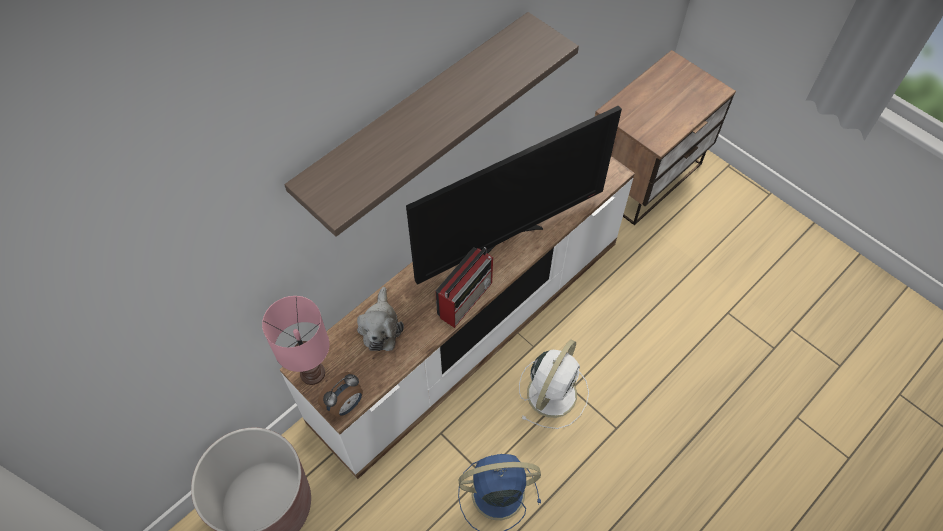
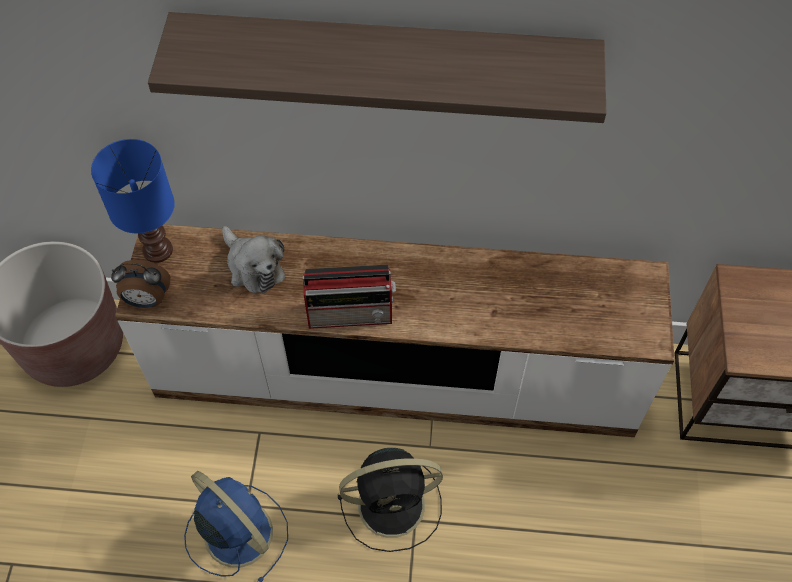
camera: 50 degrees right, 0 degrees up
(313, 372) = (159, 250): pink table lamp -> blue table lamp
(380, 327) = (253, 266): plush toy -> plush toy turned 90 degrees counterclockwise
(509, 238) = (461, 300): television -> none
(553, 392) = (394, 504): white fan -> black fan

